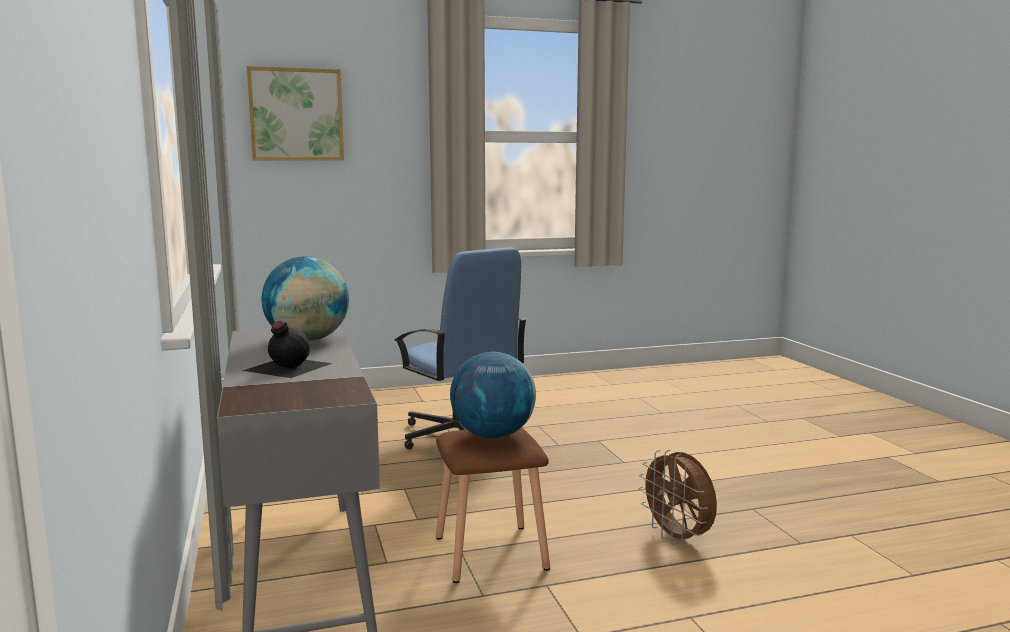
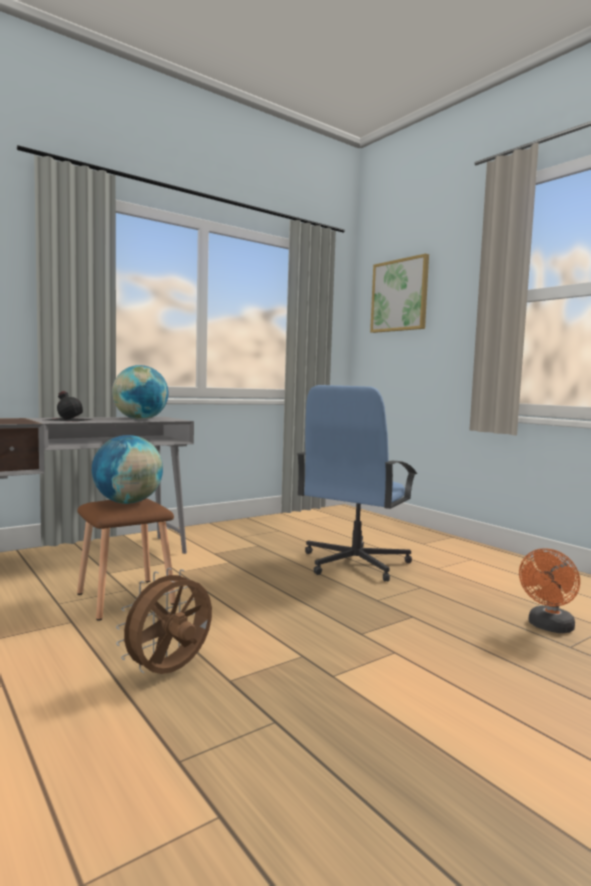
camera: 70 degrees right, 5 degrees down
(632, 409) = (548, 627): none -> orange fan

